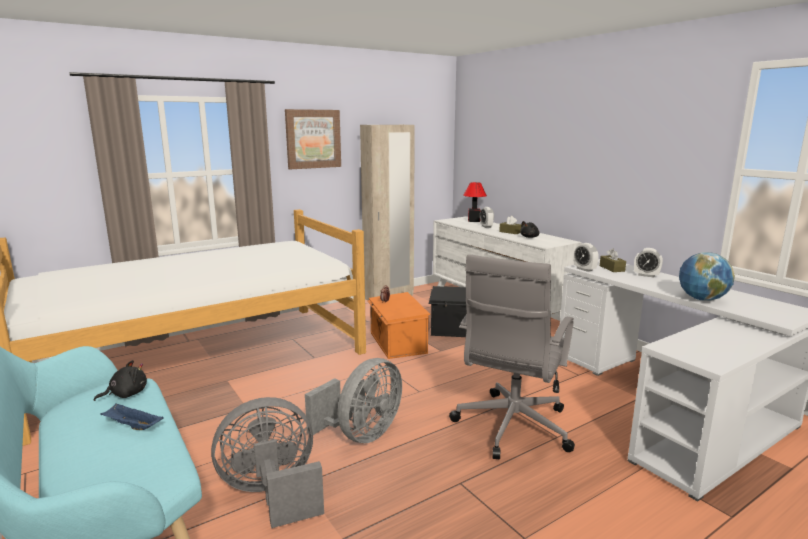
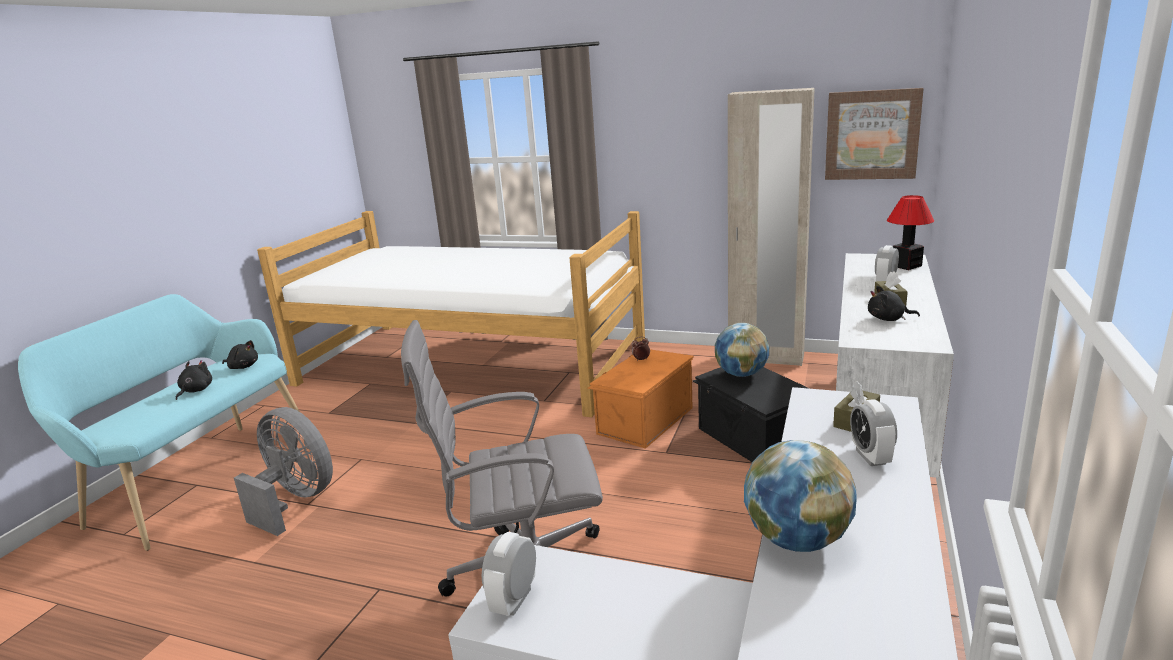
camera: 55 degrees right, 5 degrees up
(132, 426) = (195, 390): blue tray -> black plush toy
(313, 139) = (662, 115): picture -> picture (872, 135)
(361, 435) = (420, 495): grey fan -> none
(449, 292) = (741, 374): none -> globe
(584, 269) = (803, 403): alarm clock -> alarm clock (514, 600)

